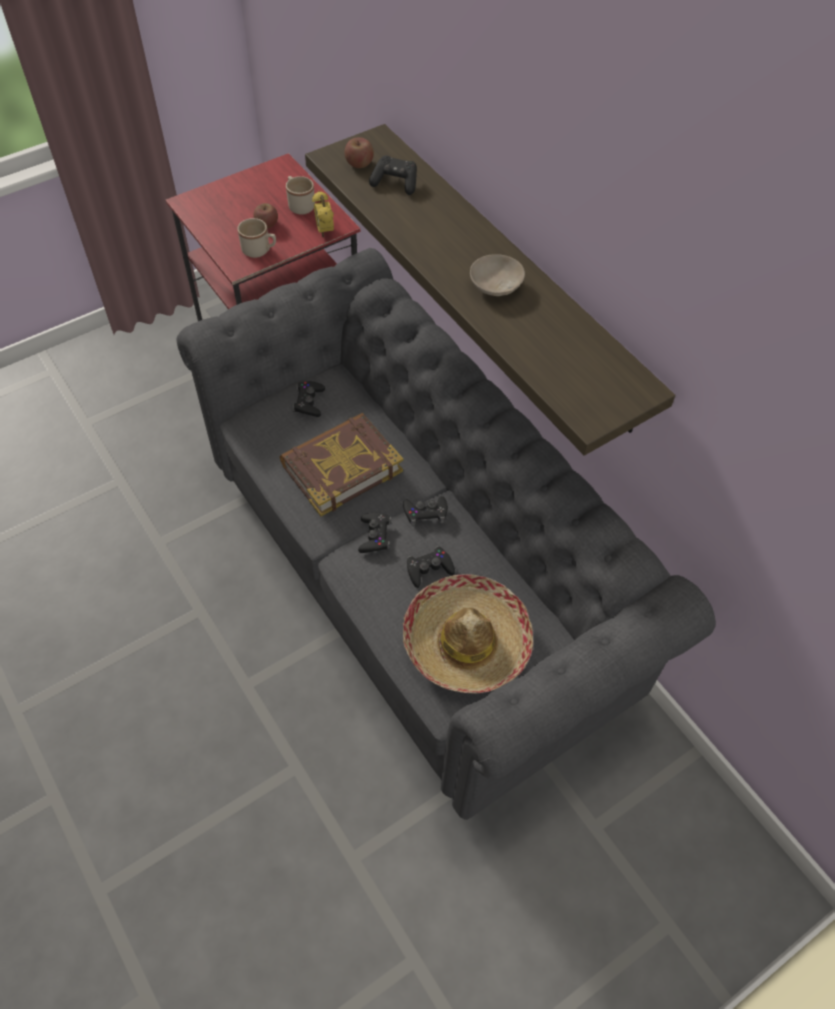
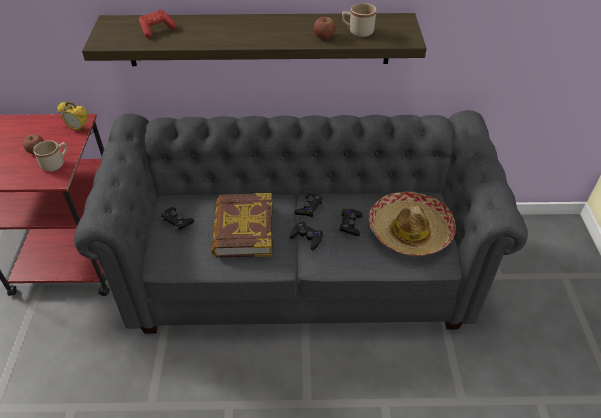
camera: 55 degrees left, 10 degrees down
(299, 205) = (40, 129): beige mug -> beige mug (357, 32)
(359, 163) = (121, 35): apple -> apple (324, 36)
(395, 183) = (157, 30): black game controller -> red game controller
(495, 284) = (282, 30): beige bowl -> none

